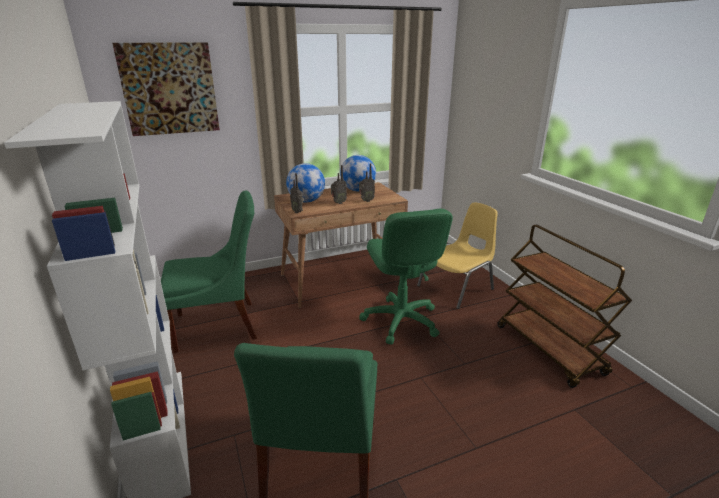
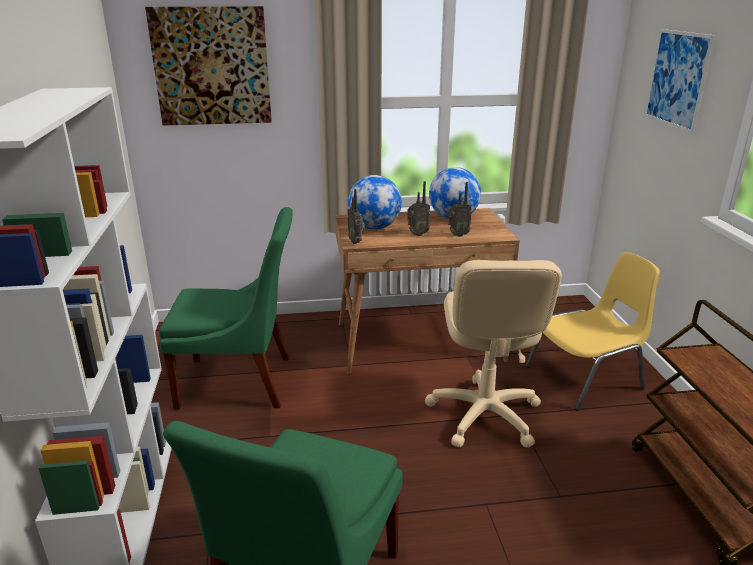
camera: 15 degrees right, 0 degrees up
(401, 321) = (484, 415): green office chair -> beige office chair
(494, 88) = (677, 79): none -> picture

